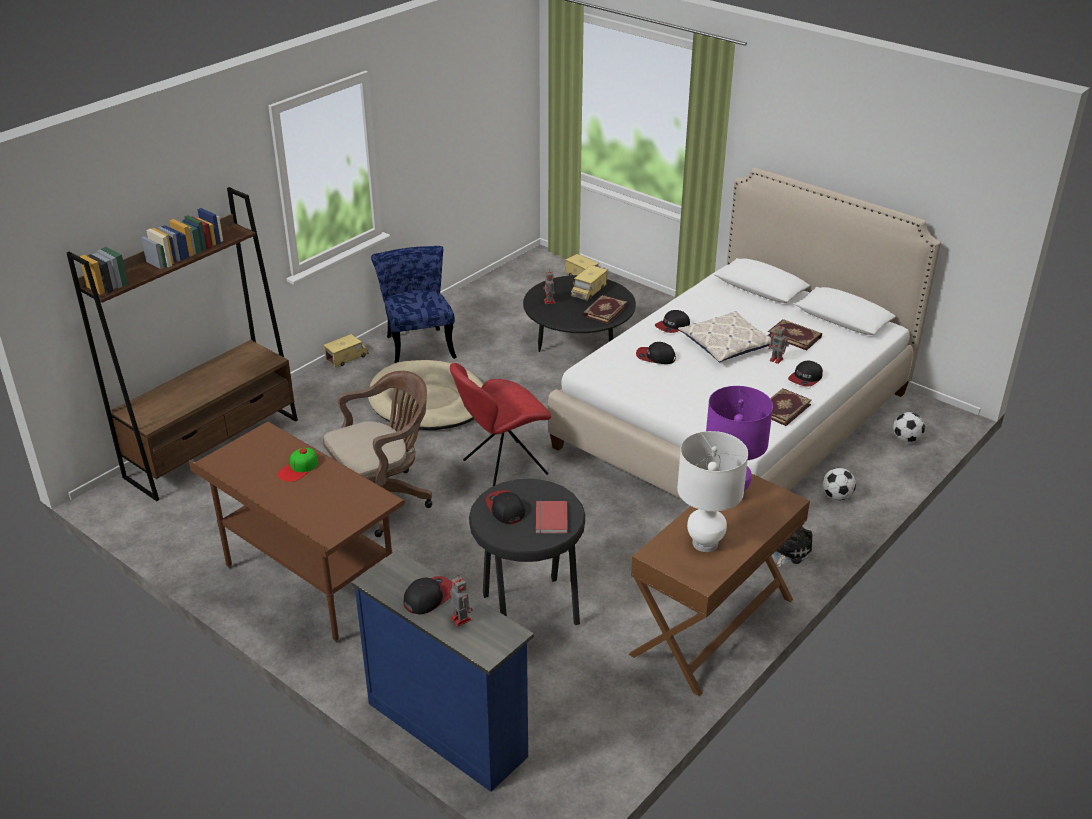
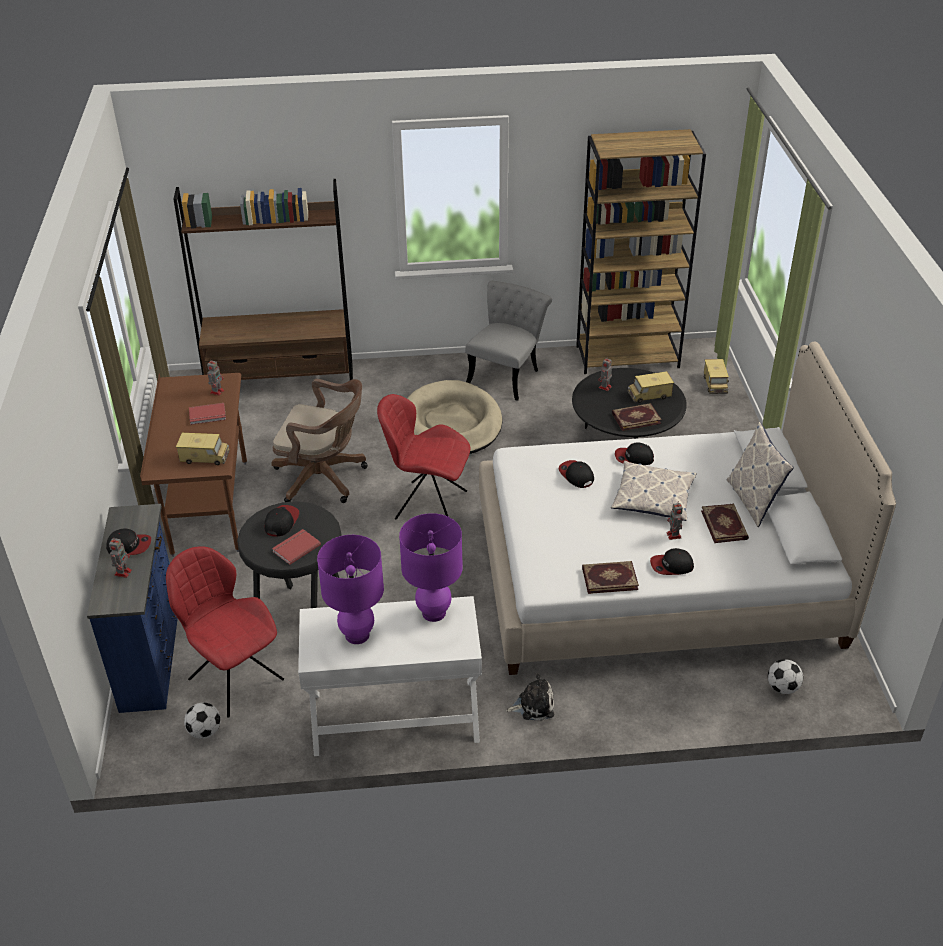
camera: 45 degrees right, 5 degrees up
(272, 445) = (217, 391): none -> toy robot
(298, 468) = (207, 415): cap -> red book
(346, 357) = (445, 359): toy truck -> toy truck (204, 457)
(418, 344) = (507, 374): blue chair -> grey chair
(493, 287) = (628, 357): none -> brown bookcase
(547, 691) = (234, 677): none -> red chair
(705, 543) = (357, 635): white table lamp -> purple table lamp
(713, 627) = (395, 717): brown console table -> white console table
(786, 313) = (753, 501): none -> pillow
(837, 496) = (641, 691): football -> football (205, 731)

